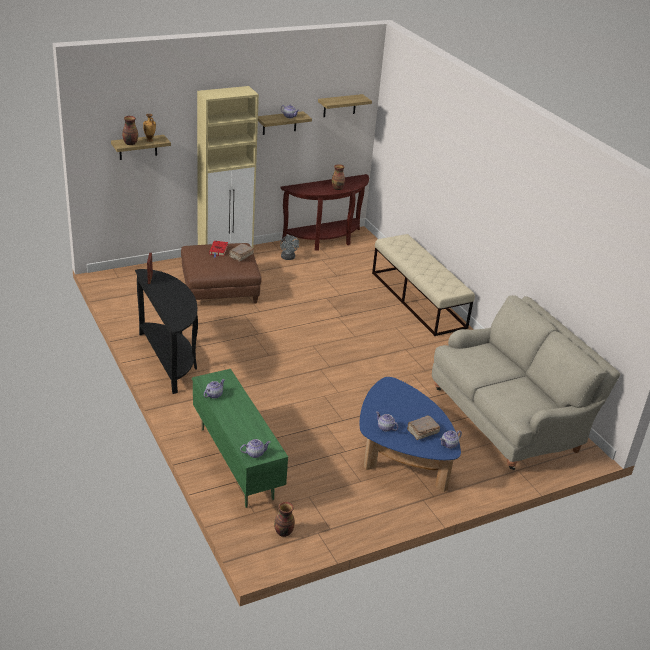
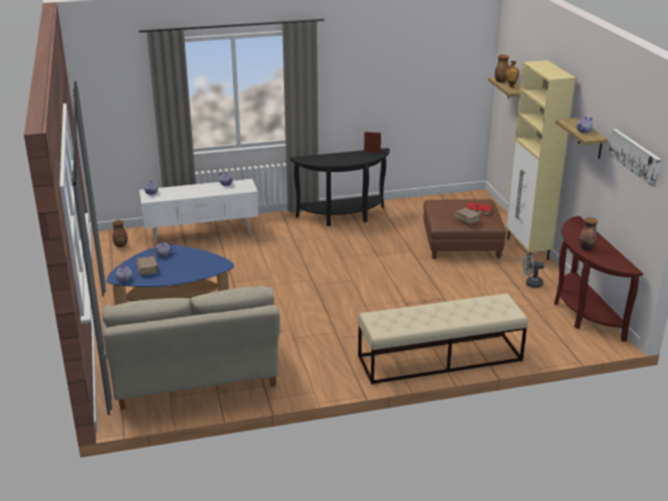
camera: 105 degrees right, 5 degrees down
(236, 463) = (201, 234): green tv stand -> white tv stand
(339, 105) = (635, 156): shelf -> picture

